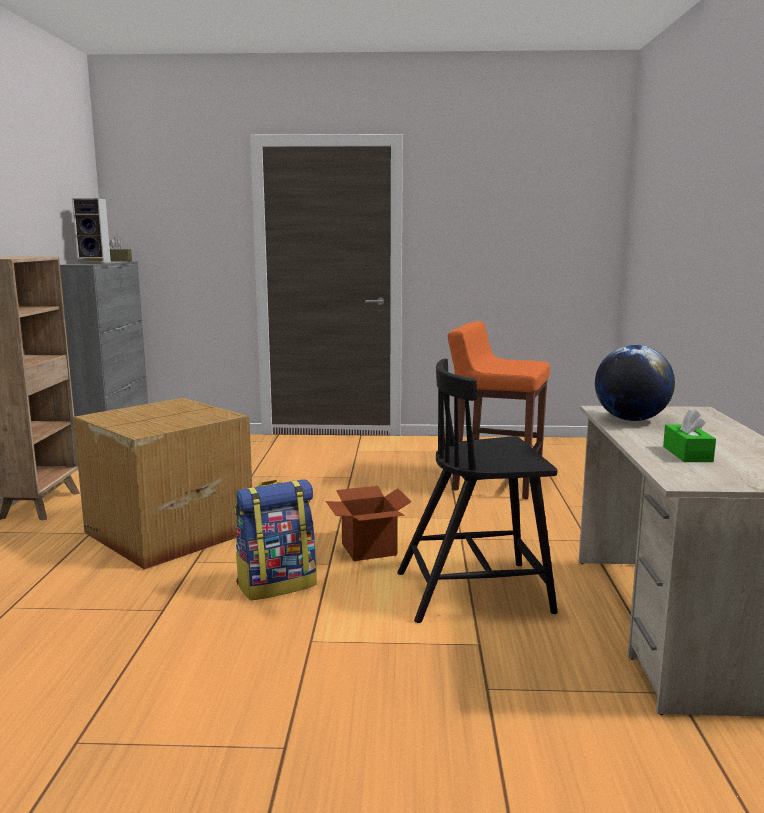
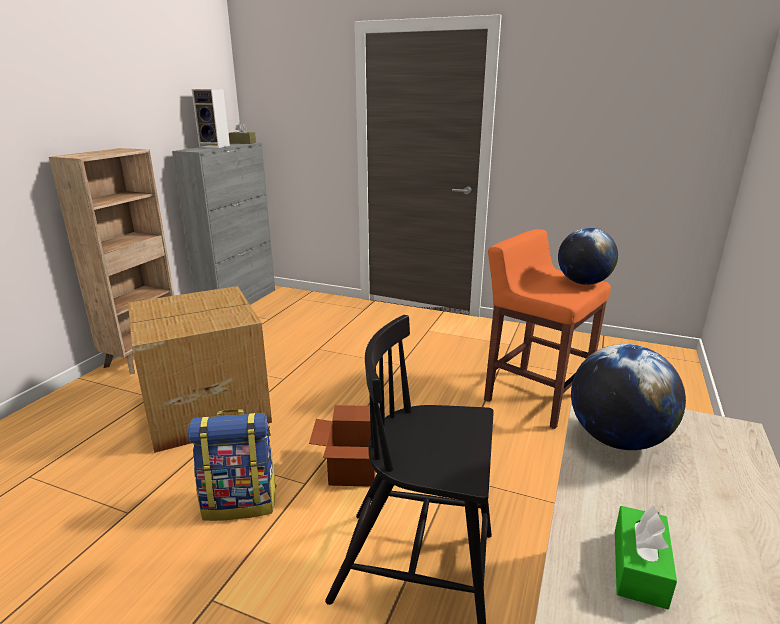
camera: 20 degrees right, 10 degrees up
(528, 362) = (583, 283): none -> globe

